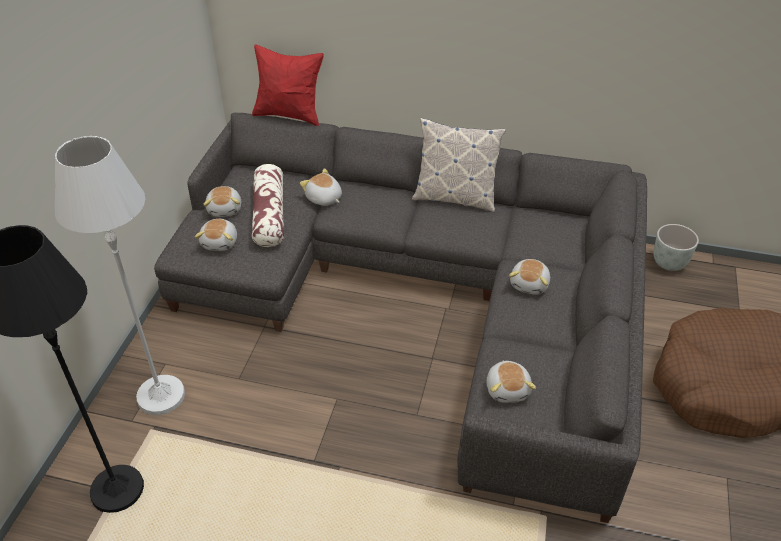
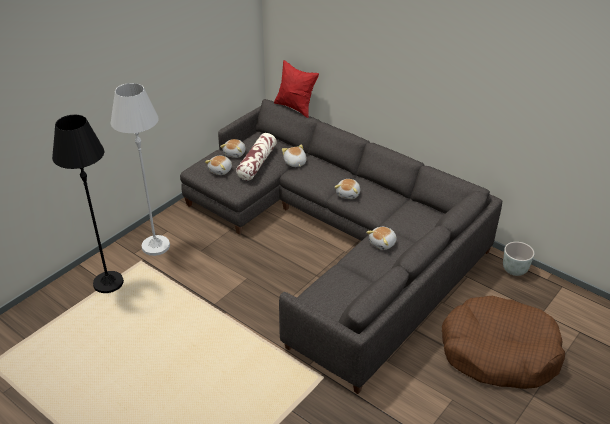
camera: 25 degrees right, 5 degrees down
(455, 197) = (374, 183): pillow -> none
(508, 389) = (325, 292): plush toy -> plush toy (348, 194)

